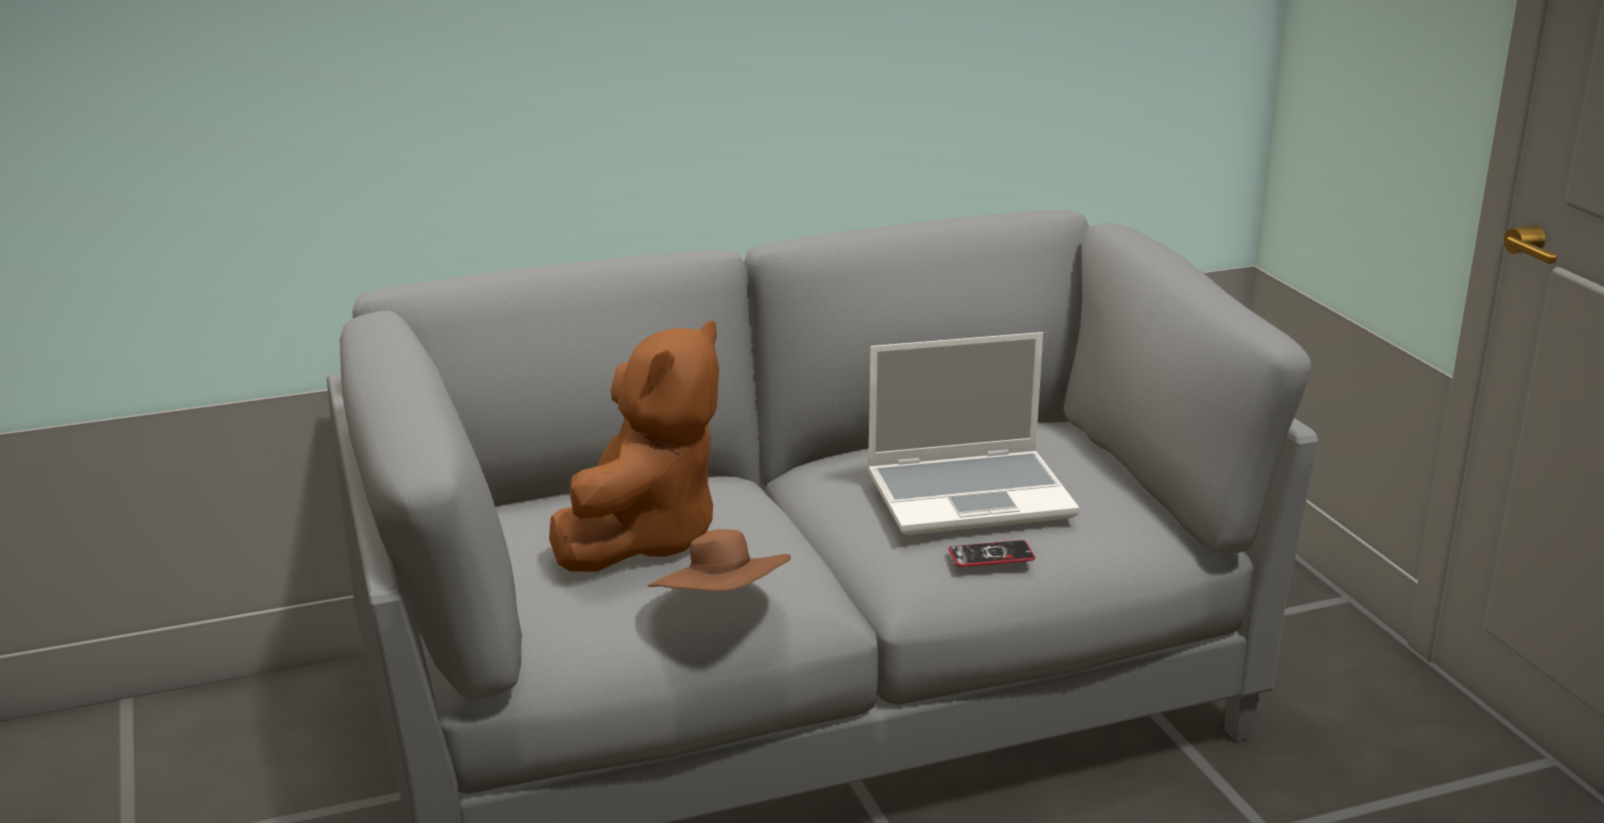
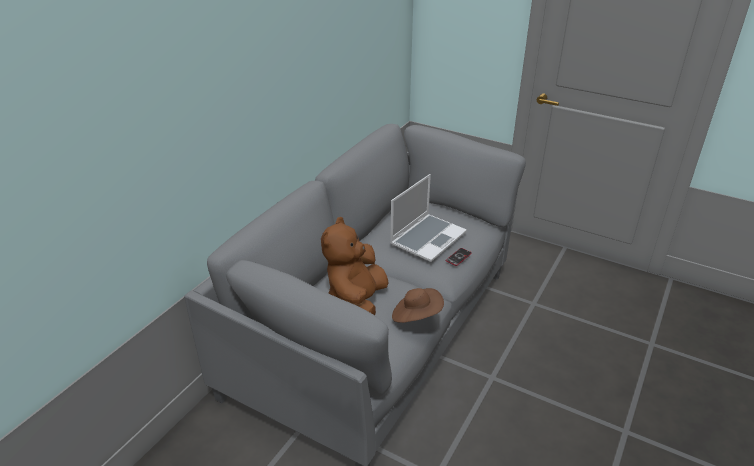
camera: 40 degrees left, 10 degrees up
(644, 539) = (356, 304): brown plush toy -> brown plush toy turned 150 degrees counterclockwise

